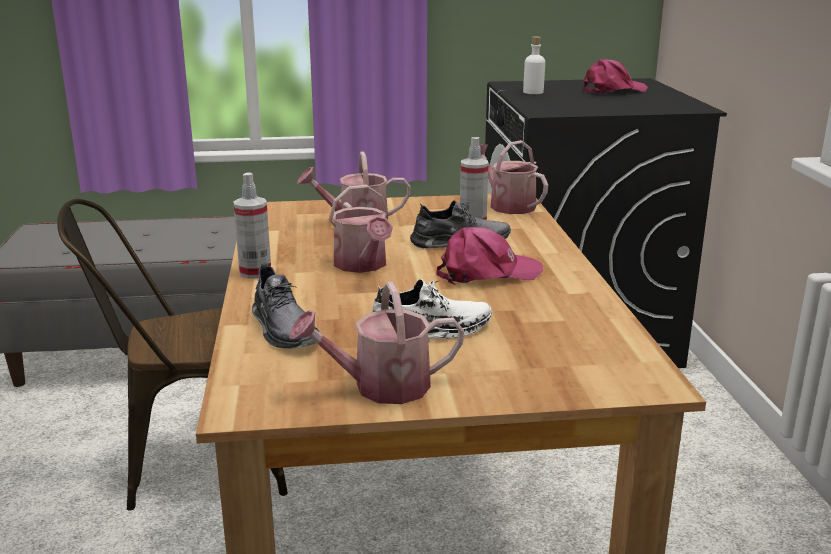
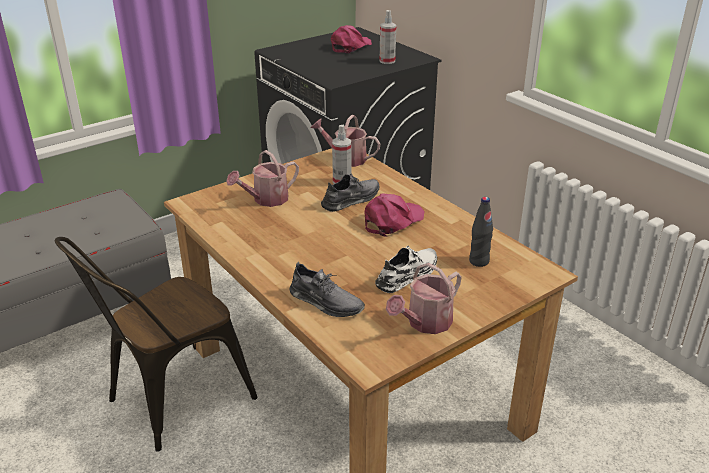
camera: 30 degrees left, 10 degrees up
(255, 272) = (252, 263): spray bottle -> spray bottle (387, 61)
(363, 265) = (314, 237): watering can -> none
(533, 92) = (302, 58): white bottle -> none
(556, 342) = (479, 261): none -> black bottle

